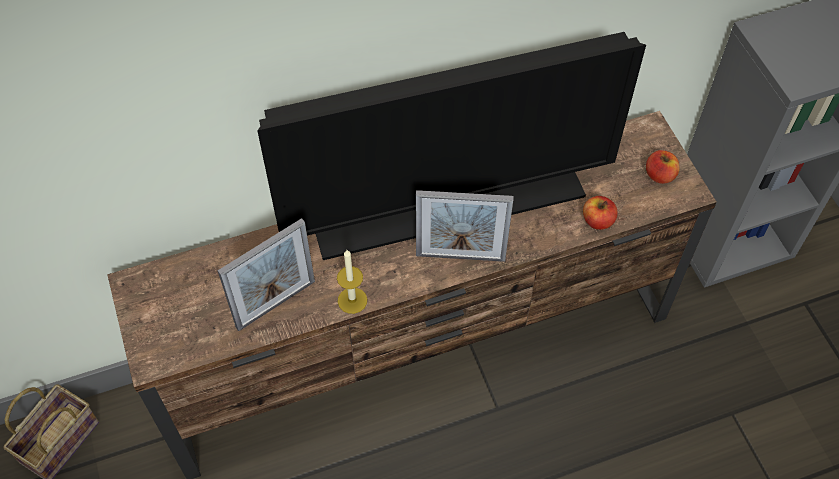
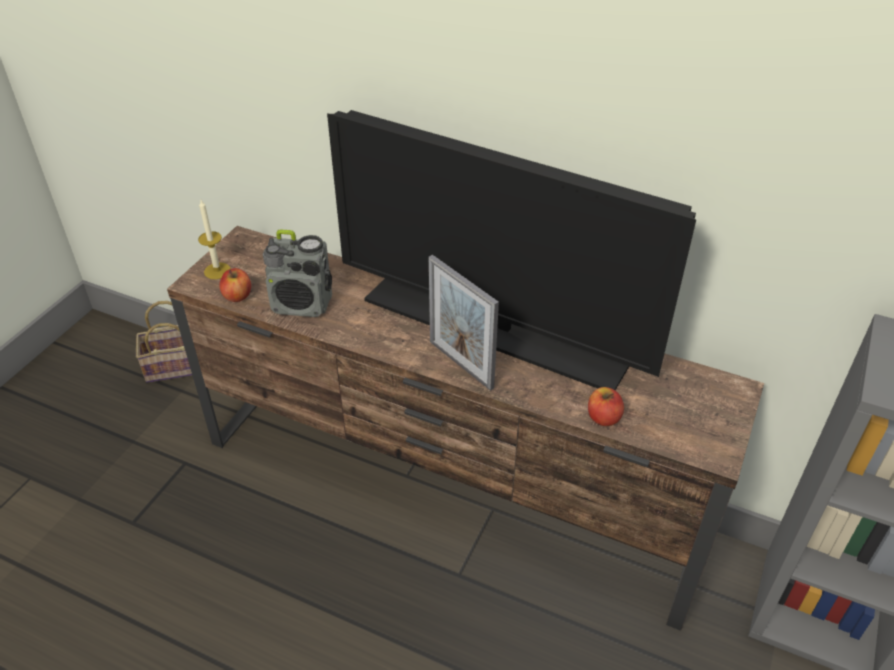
camera: 45 degrees right, 15 degrees down
(276, 304) = (302, 305): picture frame -> radio
(352, 300) = (351, 336): candle -> candle (217, 271)
(659, 175) = (704, 425): apple -> apple (237, 296)

